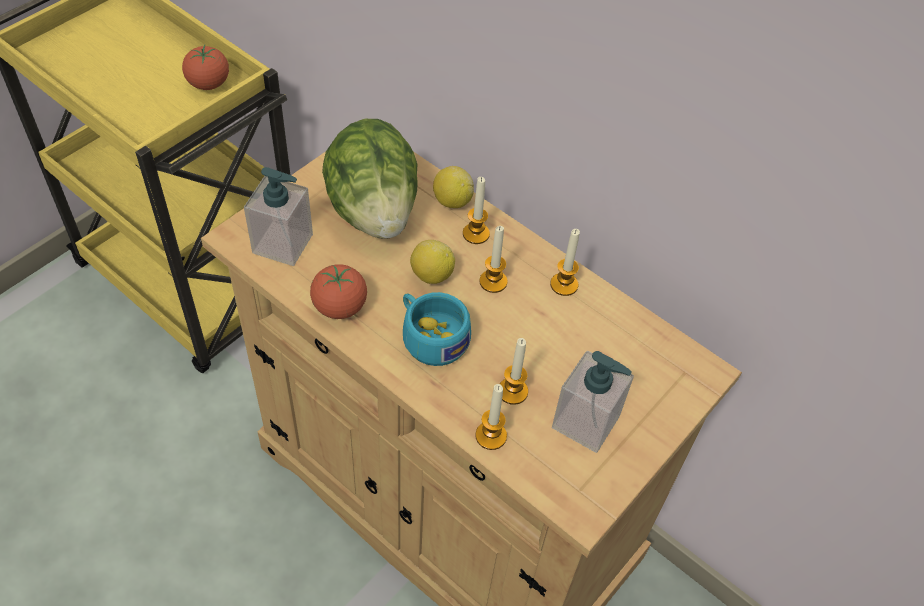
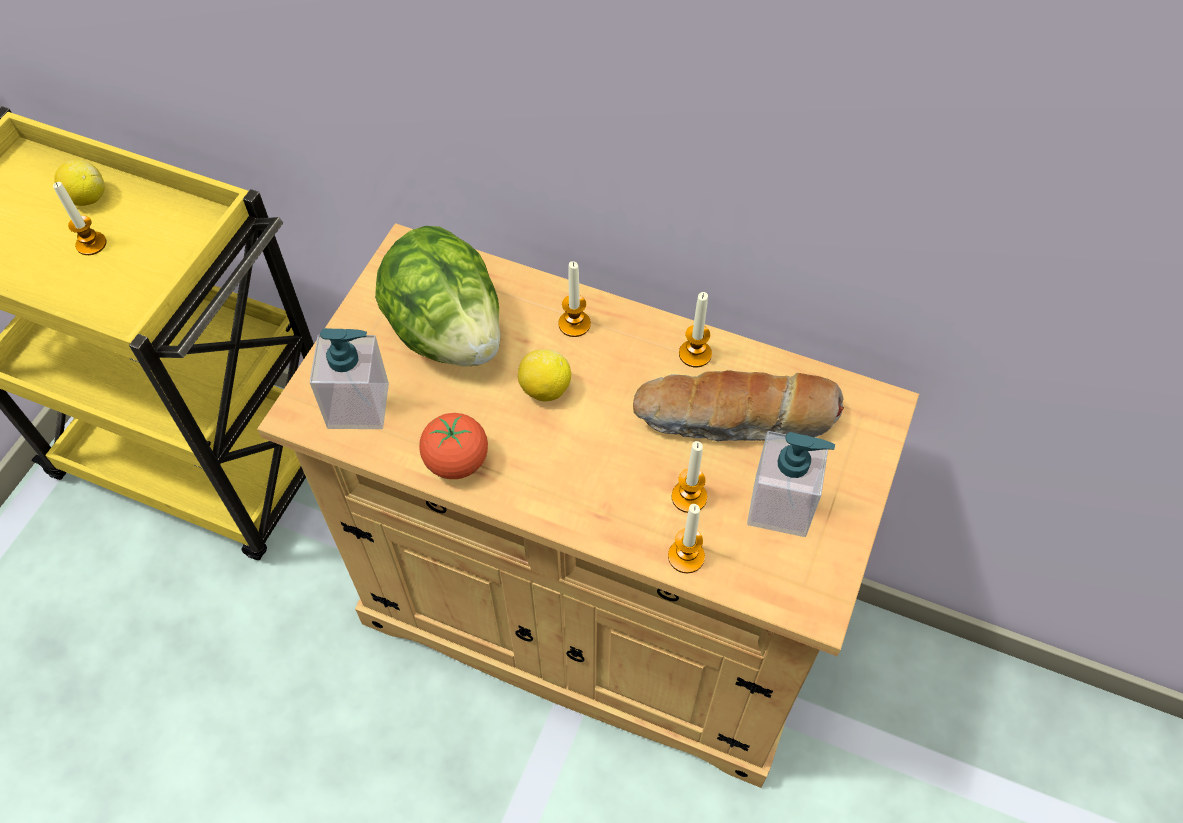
camera: 15 degrees left, 5 degrees up
(208, 84) = (177, 230): tomato -> none
(430, 336) = (573, 462): turquoise cup -> none
(452, 201) = (531, 292): lemon -> lemon (87, 198)
(493, 282) = (616, 375): candle -> candle (91, 244)
(576, 345) = (736, 420): none -> bread

